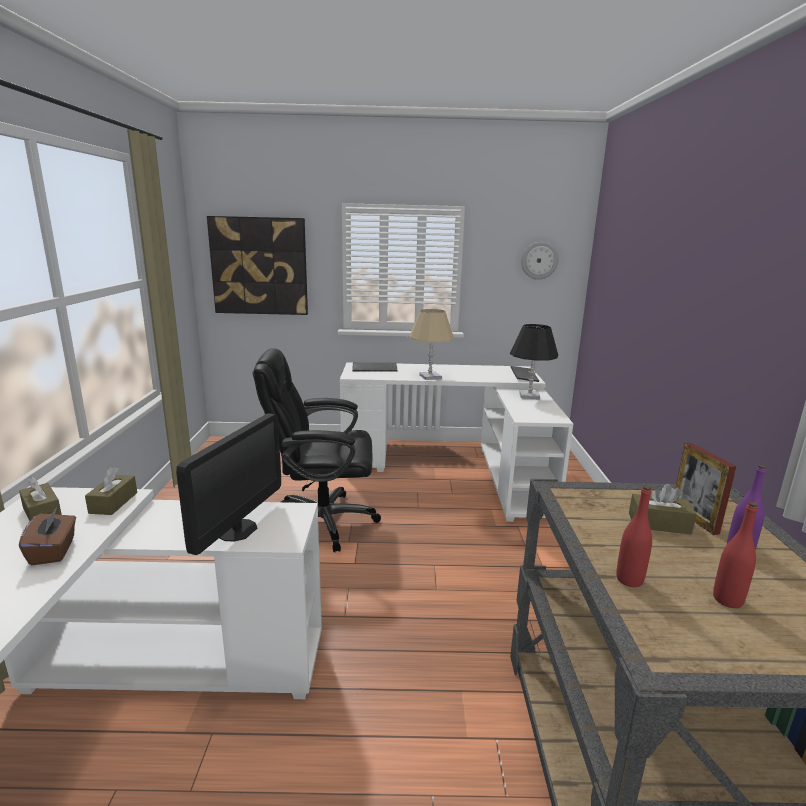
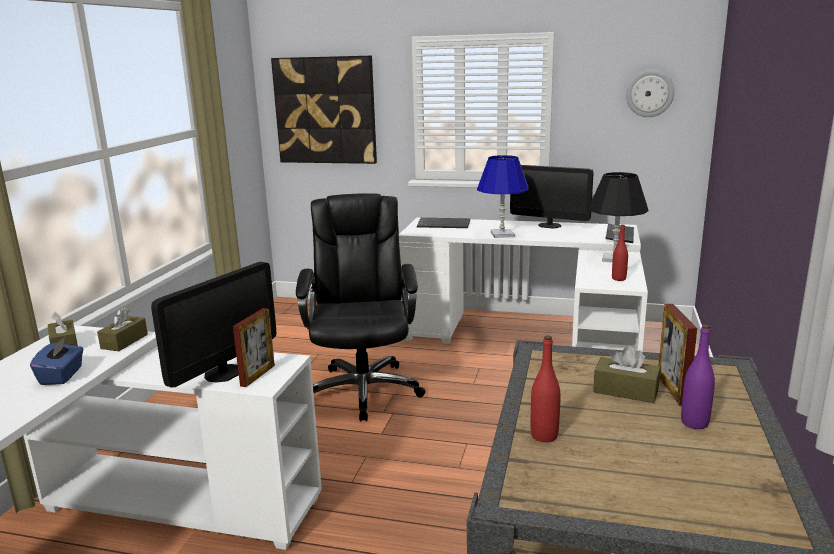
camera: 15 degrees right, 0 degrees up
(54, 551) = (62, 376): brown tissue box -> blue tissue box
(275, 529) = (257, 375): none -> picture frame
(323, 522) = (363, 390): black office chair -> black office chair turned 75 degrees clockwise
(430, 377) = (502, 235): beige table lamp -> blue table lamp
(463, 368) = (549, 225): none -> monitor
(727, 600) = (635, 462): red bottle -> red bottle (618, 279)

